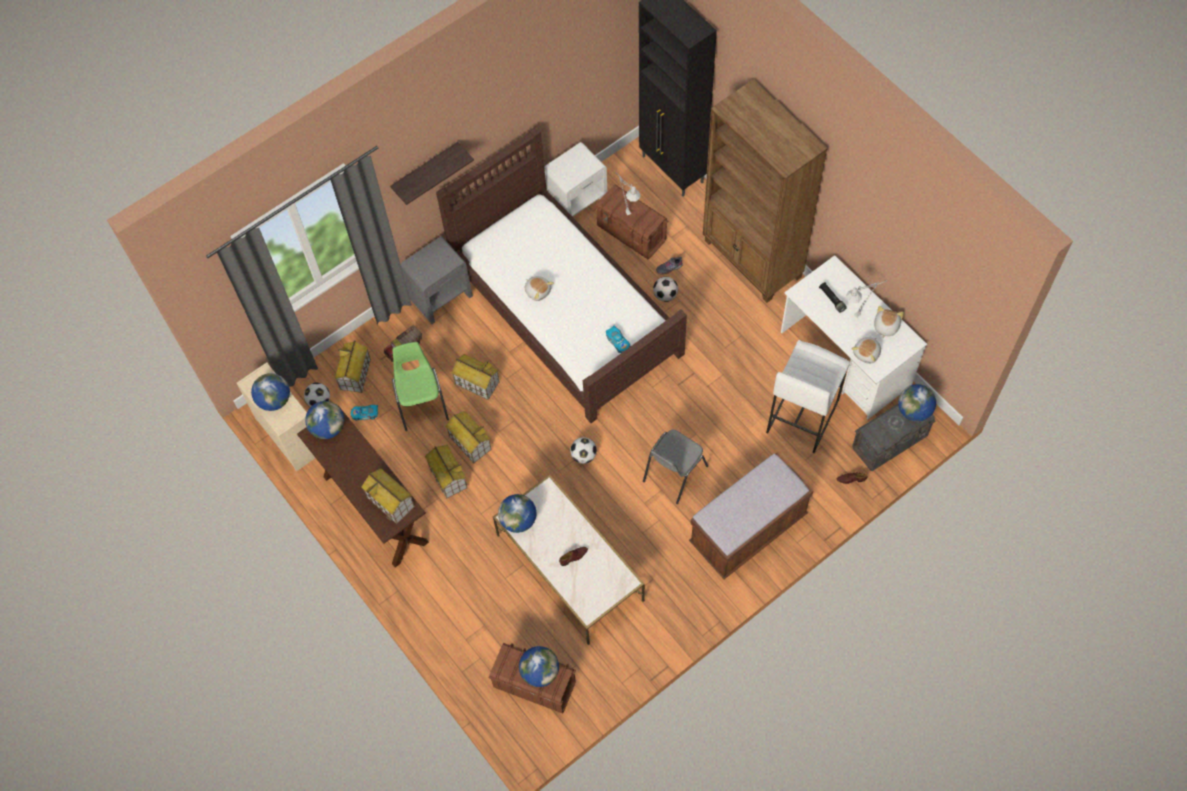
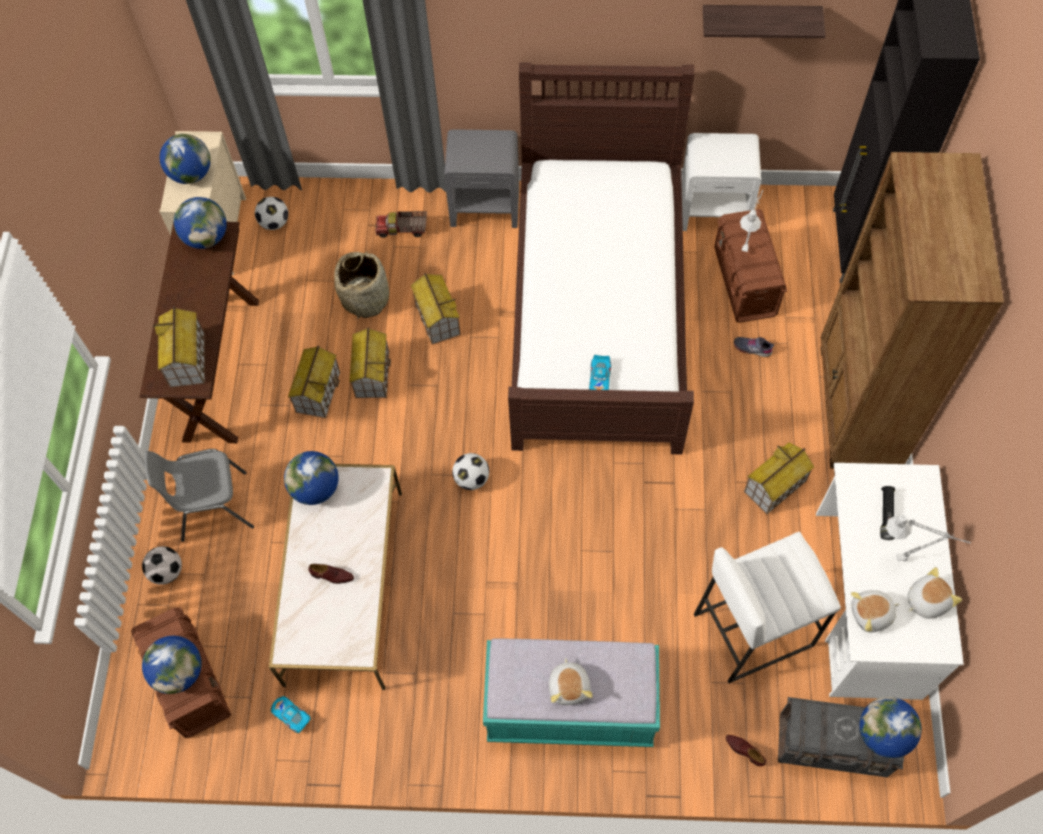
camera: 40 degrees right, 0 degrees up
(355, 374) = (332, 222): toy house -> toy house (775, 487)
(365, 414) = (303, 267): toy car -> toy car (291, 715)
(421, 403) = (365, 297): green chair -> basket
(426, 172) = (514, 25): shelf -> shelf (759, 20)
(538, 291) = (566, 261): plush toy -> plush toy (569, 686)
(665, 295) = (720, 374): football -> football (167, 571)
(674, 473) = (548, 576): grey chair -> grey chair (213, 507)
(748, 529) = (570, 708): brown bench -> turquoise bench

